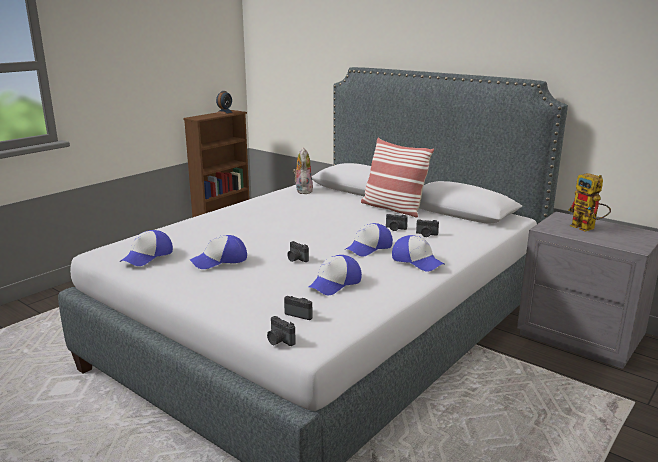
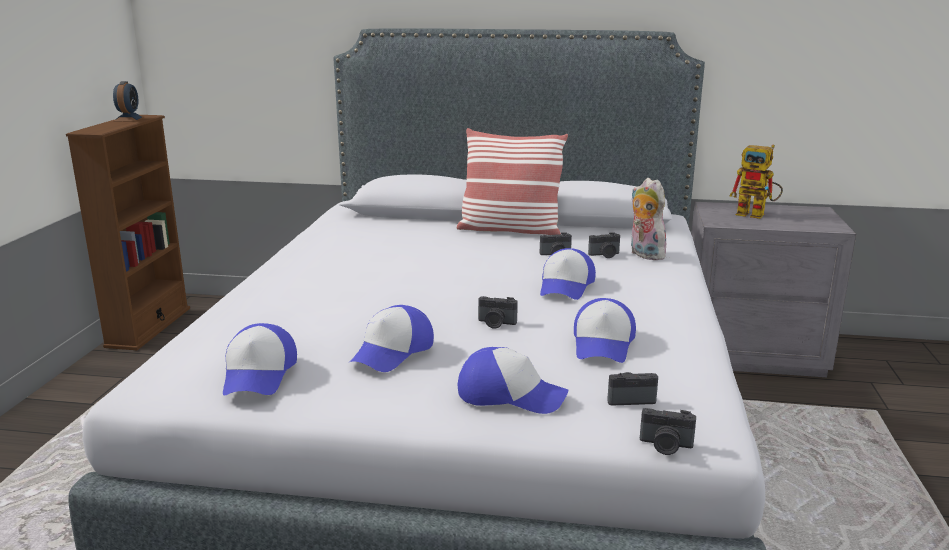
camera: 30 degrees left, 0 degrees up
(303, 191) = (347, 226): plush toy -> plush toy (644, 254)
(417, 261) = (651, 290): cap -> cap (510, 395)

